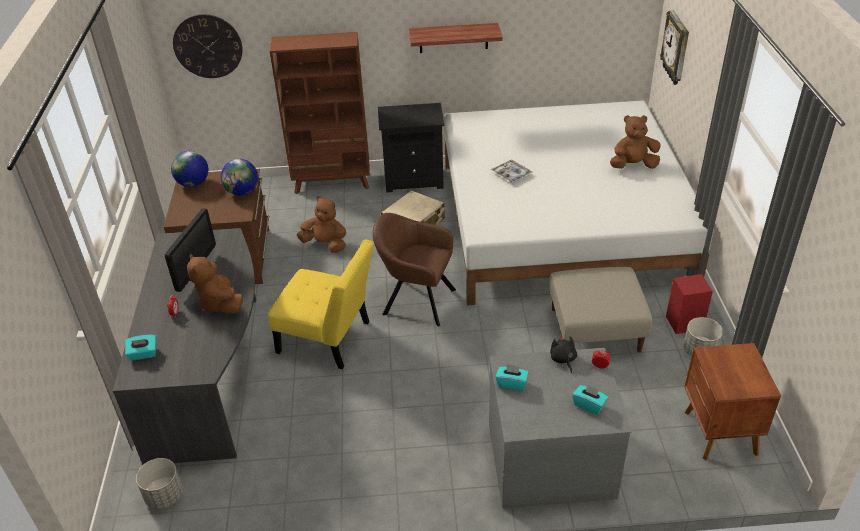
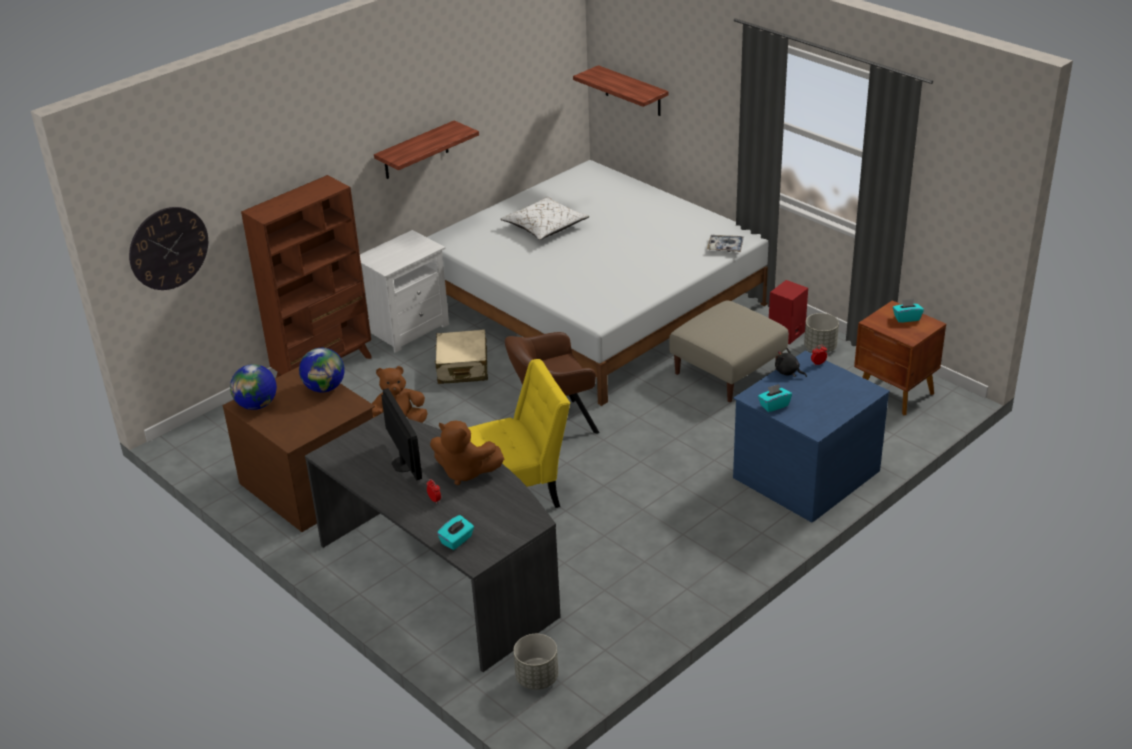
camera: 40 degrees left, 5 degrees down
(414, 179) = (408, 329): black nightstand -> white nightstand
(511, 174) = (558, 265): tray -> tray (725, 247)
(540, 140) = (544, 227): none -> white pillow
(550, 458) = (804, 473): grey dresser -> blue dresser
(589, 405) = (843, 390): turquoise tissue box -> turquoise tissue box (906, 318)
(633, 165) = (651, 216): brown plush toy -> none
(676, 48) = (632, 91): wall clock -> shelf

